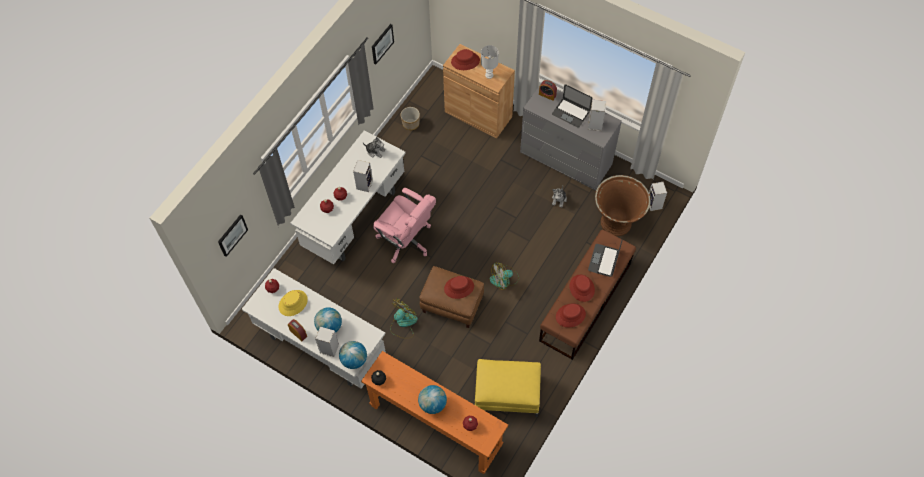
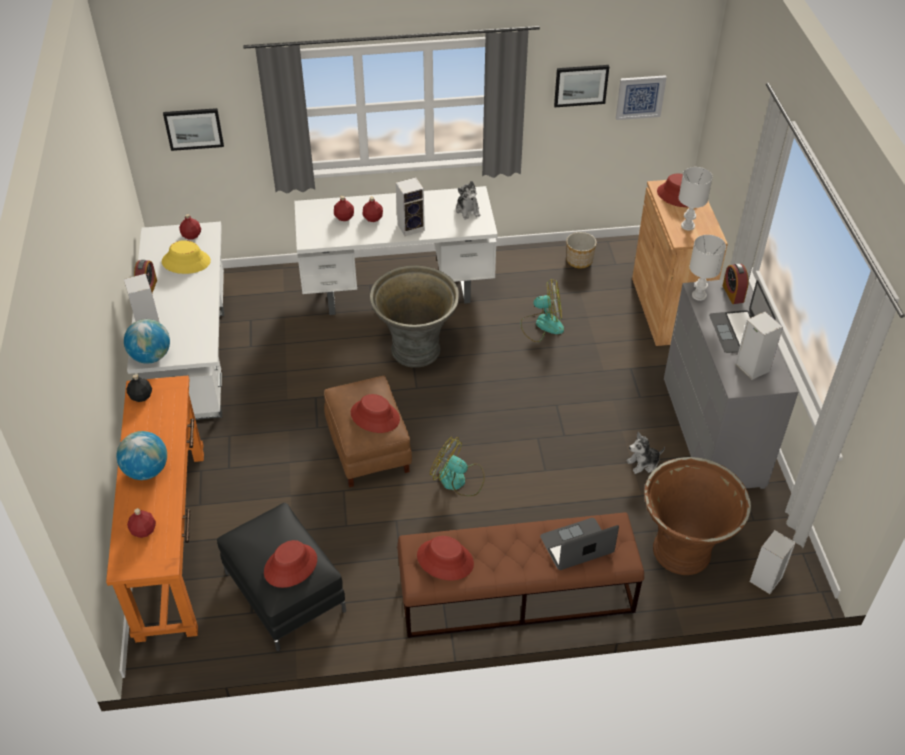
camera: 50 degrees right, 15 degrees down
(329, 326) = (181, 308): globe -> none
(403, 323) = (295, 418): fan -> fan (542, 325)
(405, 24) = (640, 97): none -> picture
(406, 240) = (416, 351): pink office chair -> grey planter
(507, 394) = (285, 592): yellow ottoman -> black ottoman
(537, 108) = (699, 295): none -> white table lamp
(581, 288) = (503, 546): red hat -> red hat (290, 566)

